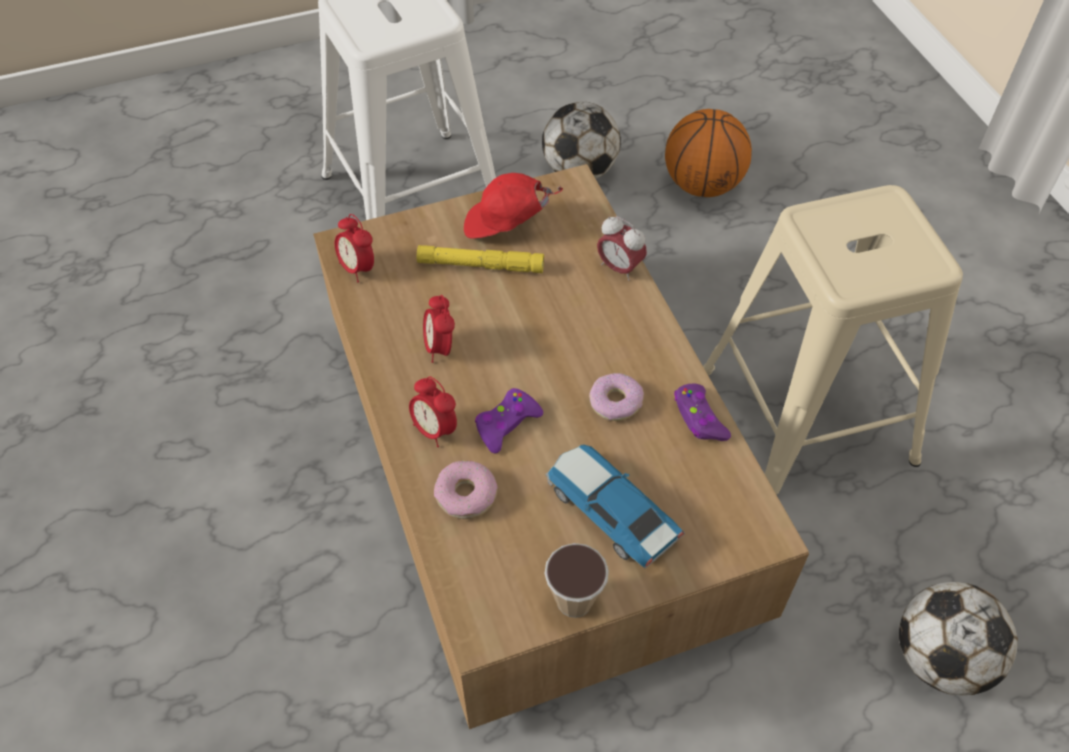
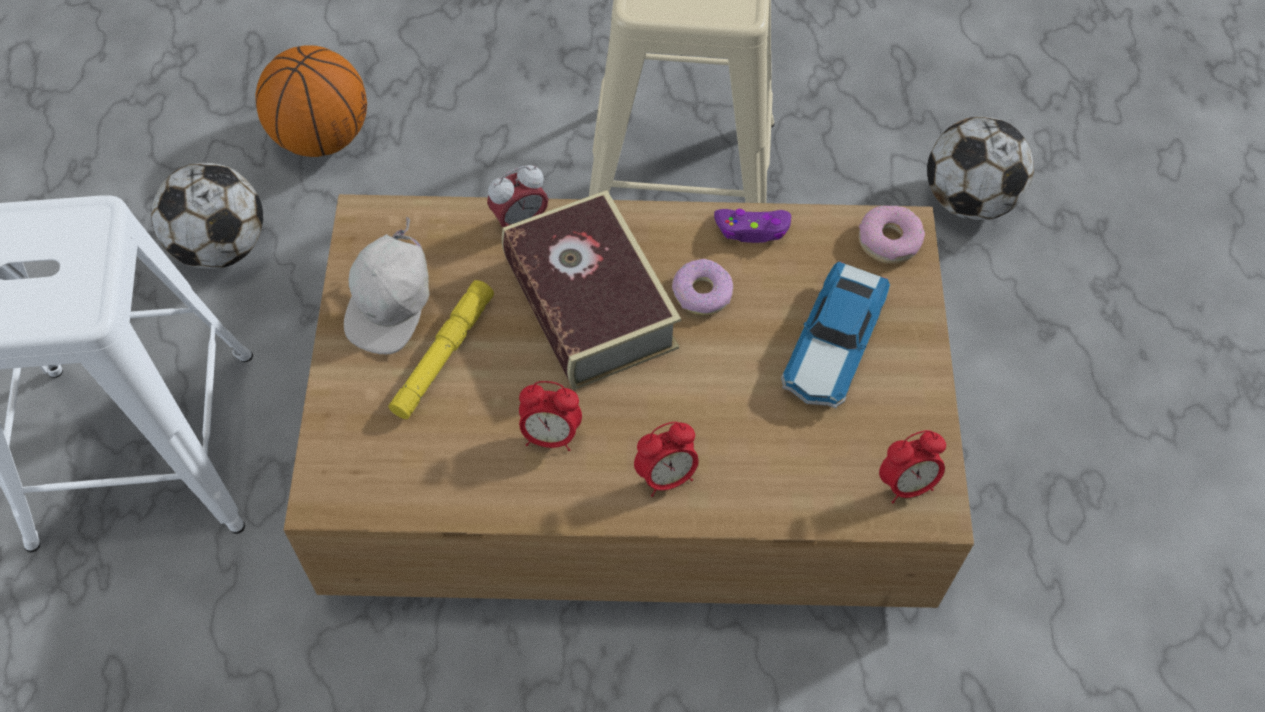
camera: 70 degrees left, 5 degrees up
(357, 268) = (376, 490): alarm clock -> alarm clock (906, 484)
(466, 495) = (765, 471): donut -> donut (888, 240)
(506, 225) = (393, 308): red cap -> white cap
(506, 424) = (688, 403): purple game controller -> none
(568, 333) = (589, 303): none -> book
(574, 601) = (924, 414): cup -> none
(609, 510) = (832, 346): toy car -> toy car turned 45 degrees counterclockwise

